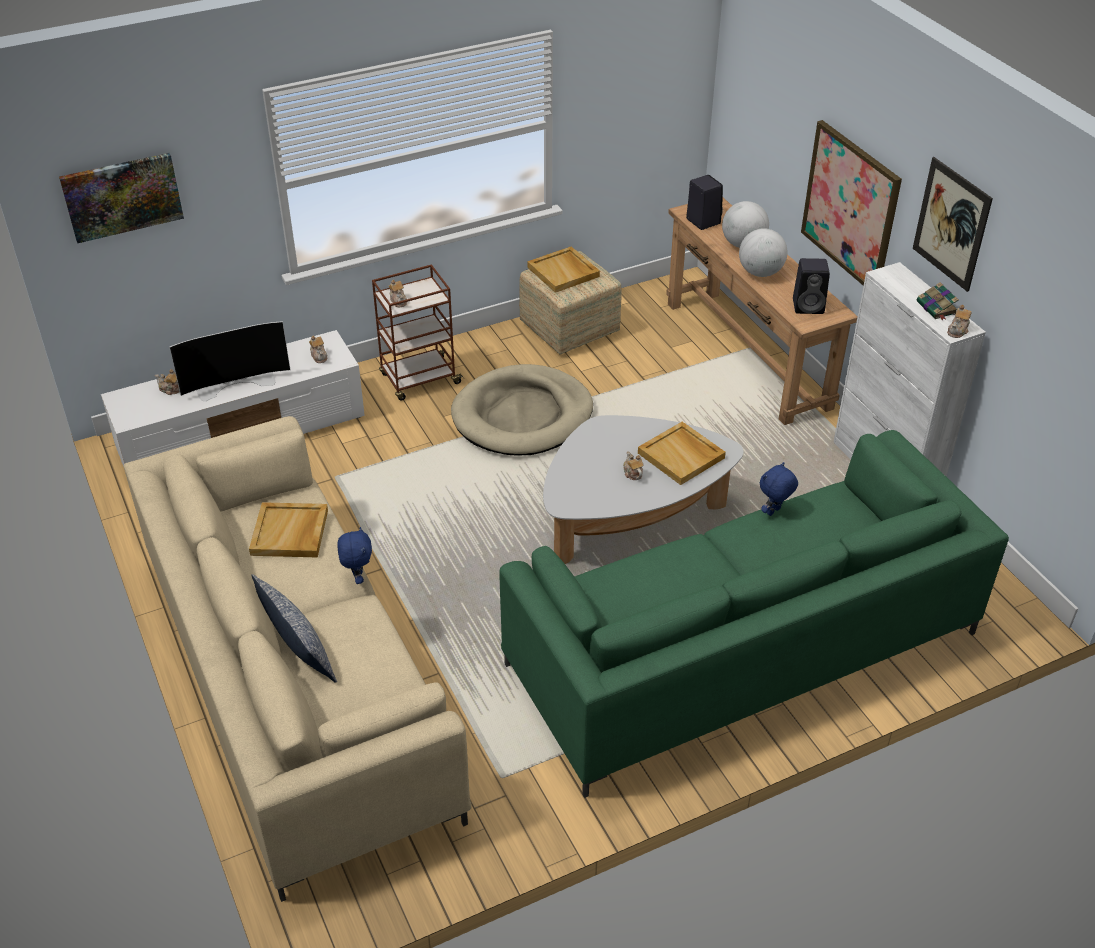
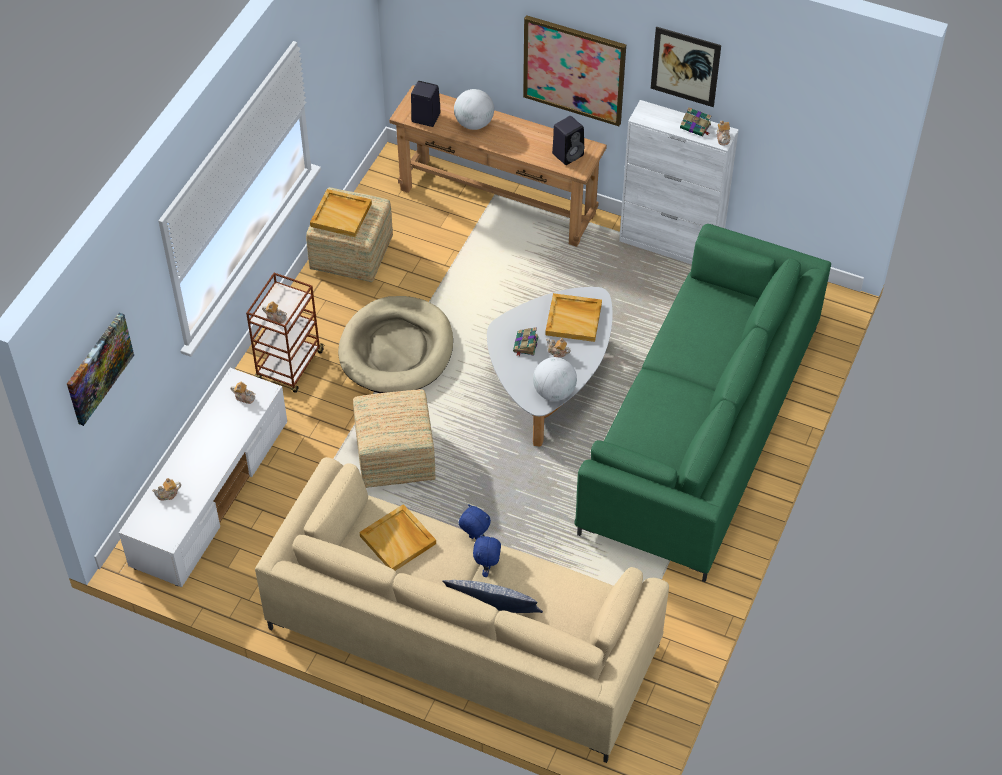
camera: 40 degrees left, 10 degrees up
(236, 383) = (210, 457): television -> none
(420, 495) = (394, 456): none -> ottoman
(608, 450) = (525, 345): none -> book
(760, 272) = (509, 143): globe -> globe (554, 392)
(774, 512) = (672, 325): blue plush toy -> blue plush toy (487, 569)

